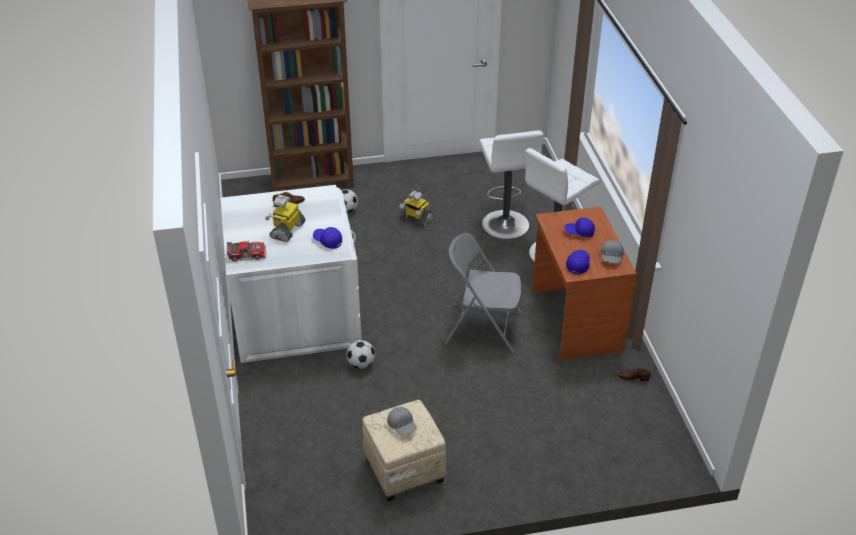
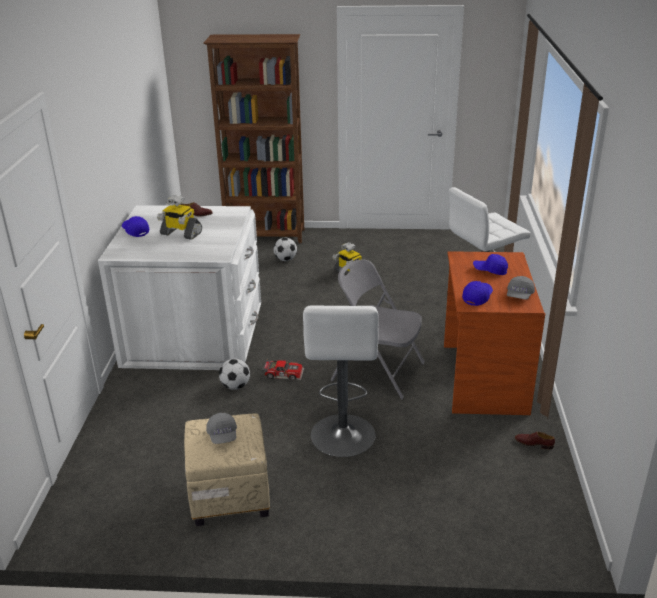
camera: 15 degrees right, 10 degrees down
(247, 254) = (129, 247): toy car -> toy car (284, 373)
(287, 230) = (180, 233): toy robot -> toy robot turned 105 degrees counterclockwise
(327, 241) = (214, 246): blue cap -> blue cap (135, 231)
(505, 225) = (437, 287): white stool -> white stool (342, 436)

